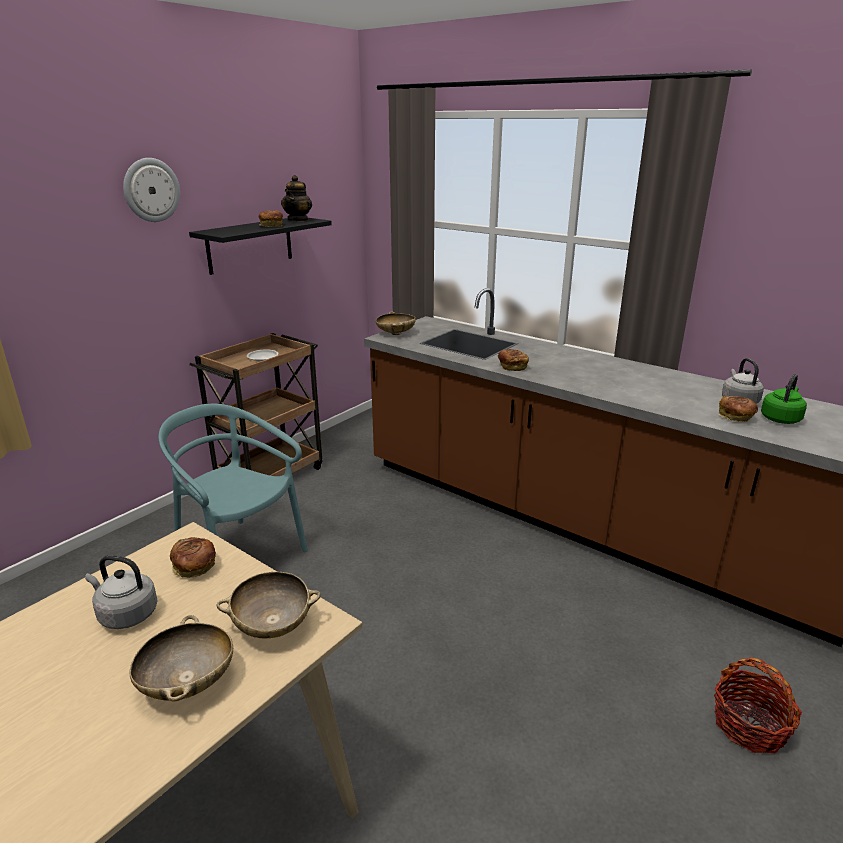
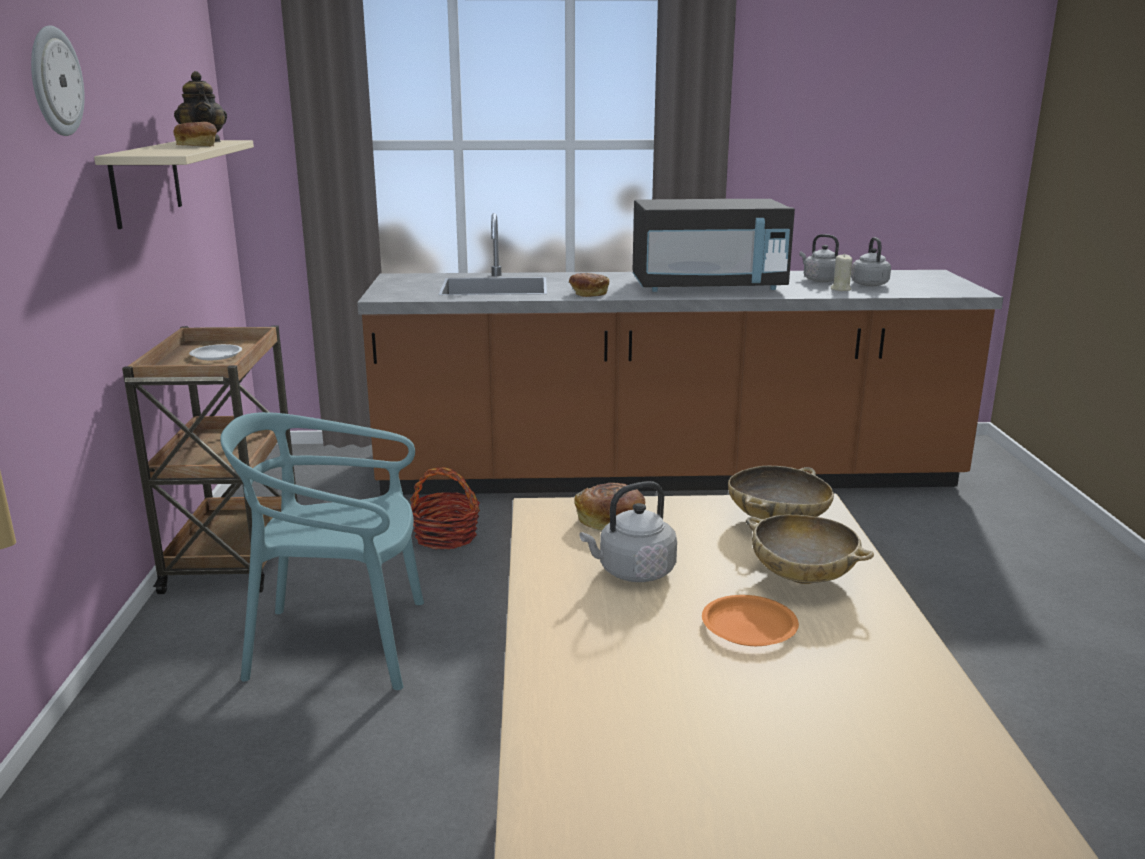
camera: 40 degrees left, 5 degrees down
(83, 700) = (749, 627): none -> orange plate
(250, 245) = (146, 182): black shelf -> beige shelf
(395, 333) = (387, 292): beige bowl -> none
(617, 383) = (708, 287): none -> black microwave
(735, 417) = (840, 289): bread -> beige candle
(749, 725) = (973, 556): basket -> basket (446, 536)
(781, 418) = (868, 284): green kettle -> grey kettle

